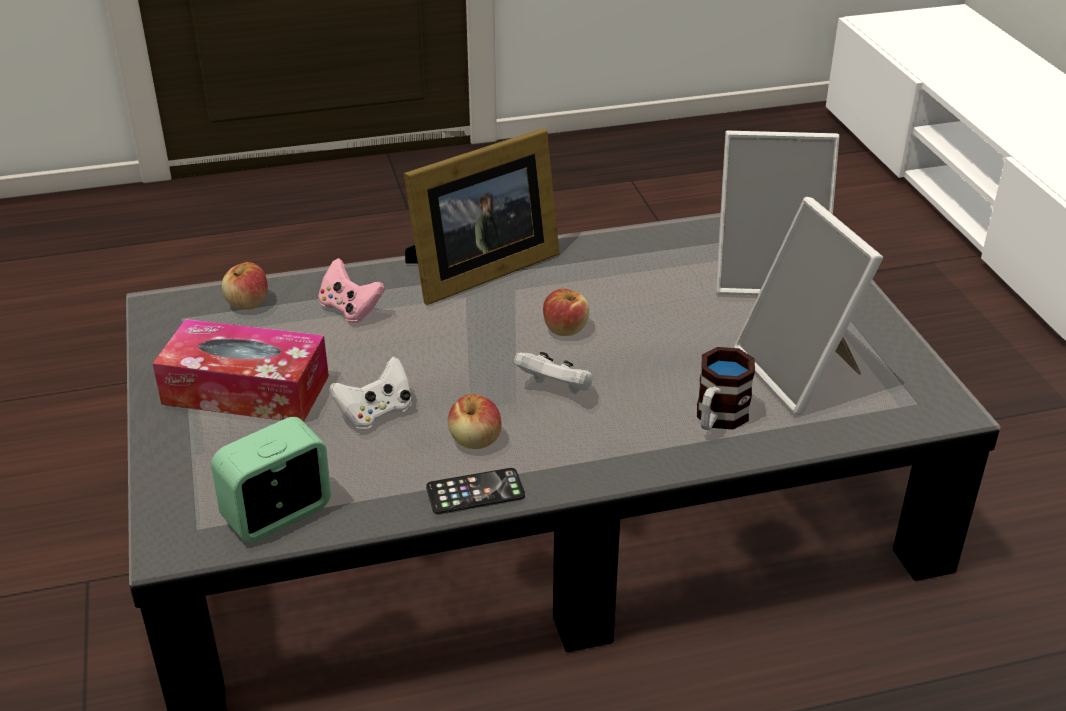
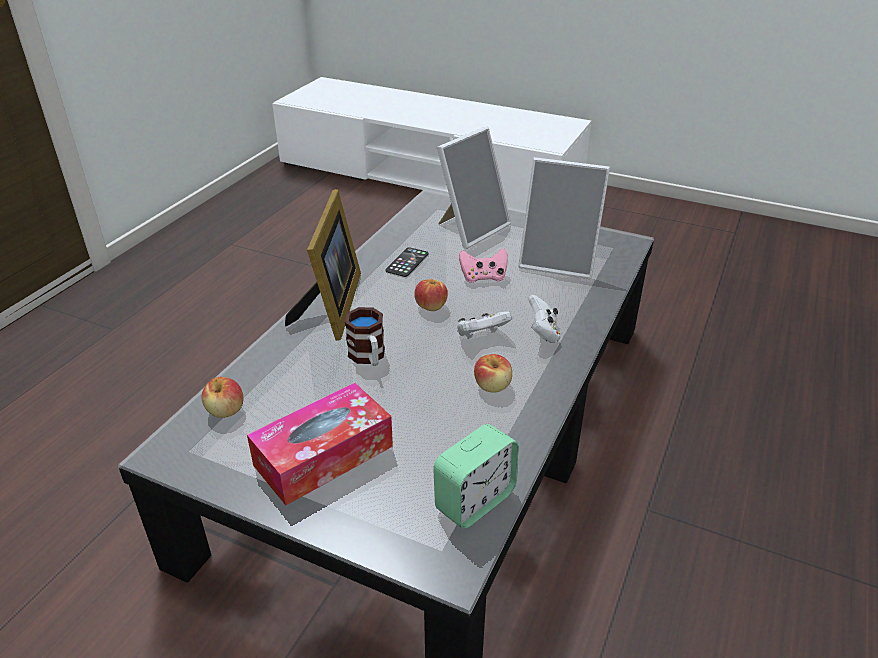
camera: 50 degrees left, 0 degrees up
(278, 515) = (475, 501): alarm clock -> alarm clock turned 135 degrees counterclockwise
(350, 309) = (299, 371): pink game controller -> pink game controller (483, 277)
(376, 413) = (420, 411): white game controller -> white game controller (543, 332)
(475, 492) = (539, 408): phone -> phone (407, 262)
(717, 419) = (567, 301): mug -> mug (368, 357)

